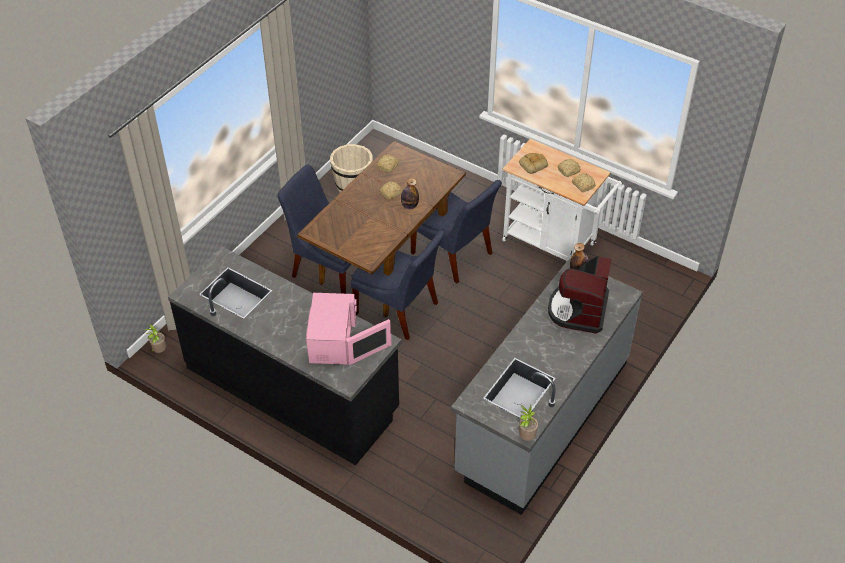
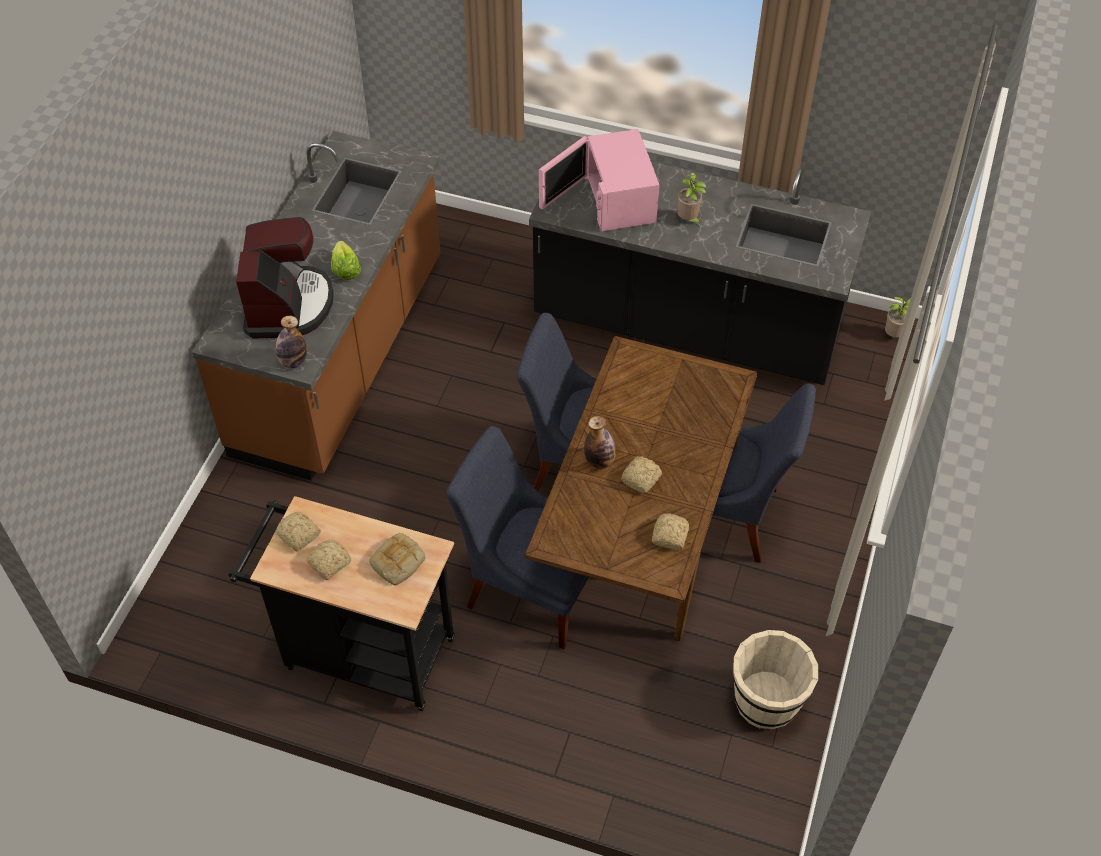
camera: 165 degrees right, 5 degrees up
(526, 437) = (339, 140): potted plant -> potted plant (688, 220)
(537, 327) = (345, 269): none -> lettuce
(541, 417) = (342, 357): grey counter -> brown counter
(554, 244) = (360, 651): white cart -> black cart

